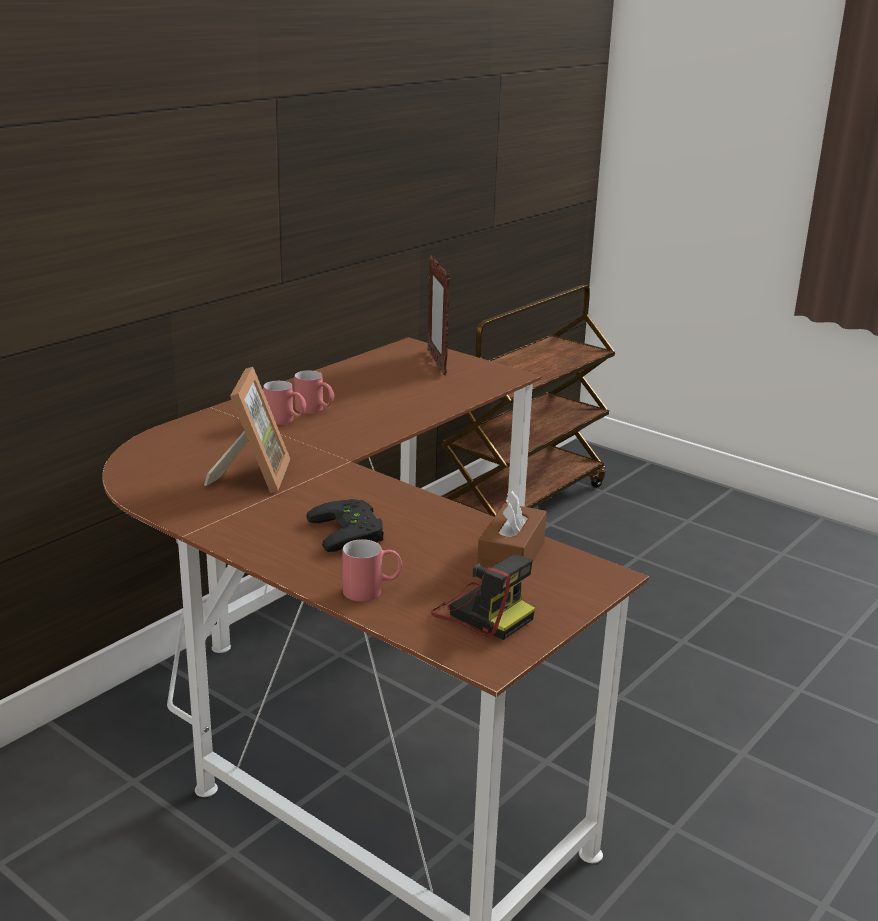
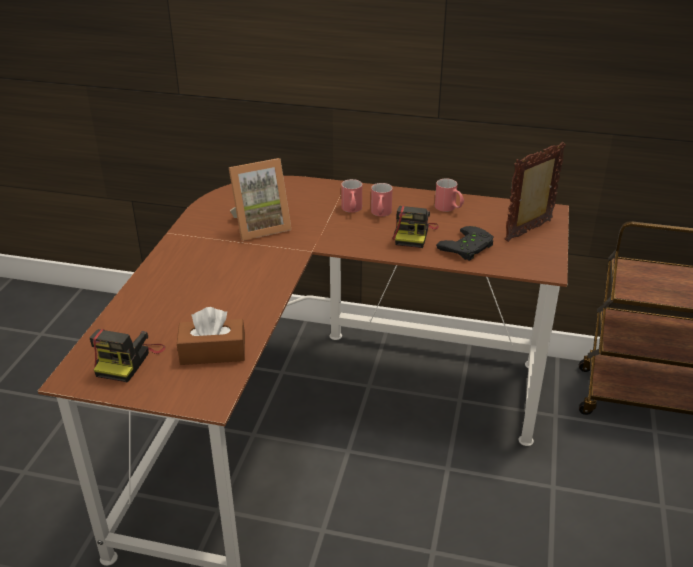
camera: 65 degrees right, 10 degrees up
(352, 531) = (209, 282): black game controller -> black game controller (468, 248)
(372, 590) = (136, 312): red mug -> red mug (449, 209)
(379, 406) = (413, 234): none -> camera

